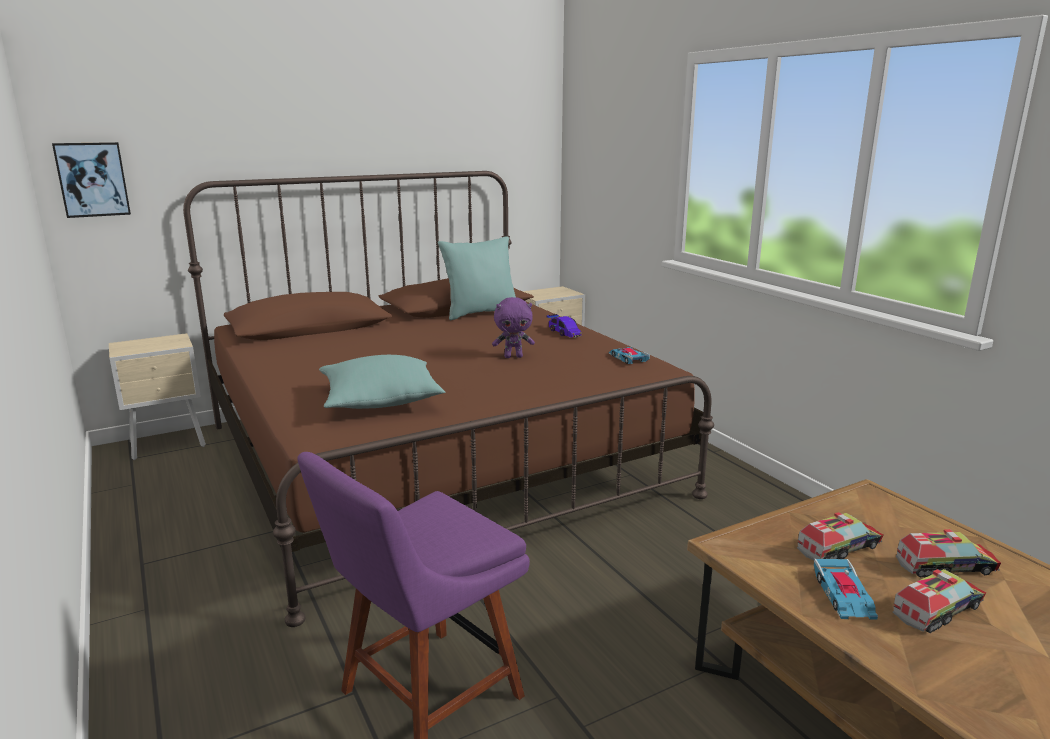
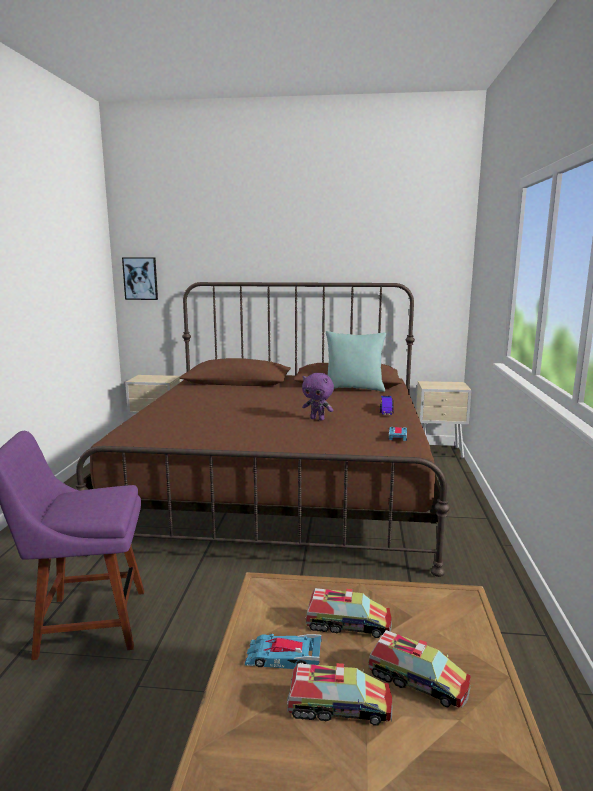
camera: 35 degrees right, 5 degrees down
(380, 401) = (188, 427): turquoise pillow -> none
(843, 595) = (283, 656): toy car -> toy car turned 60 degrees clockwise

